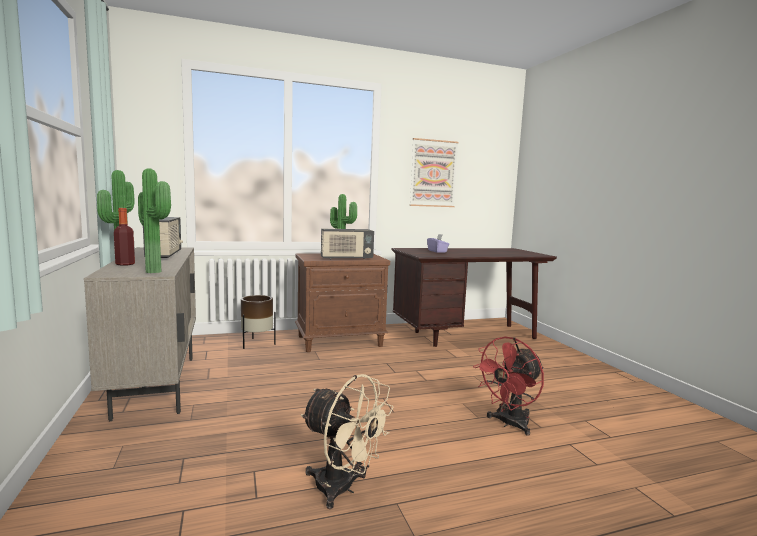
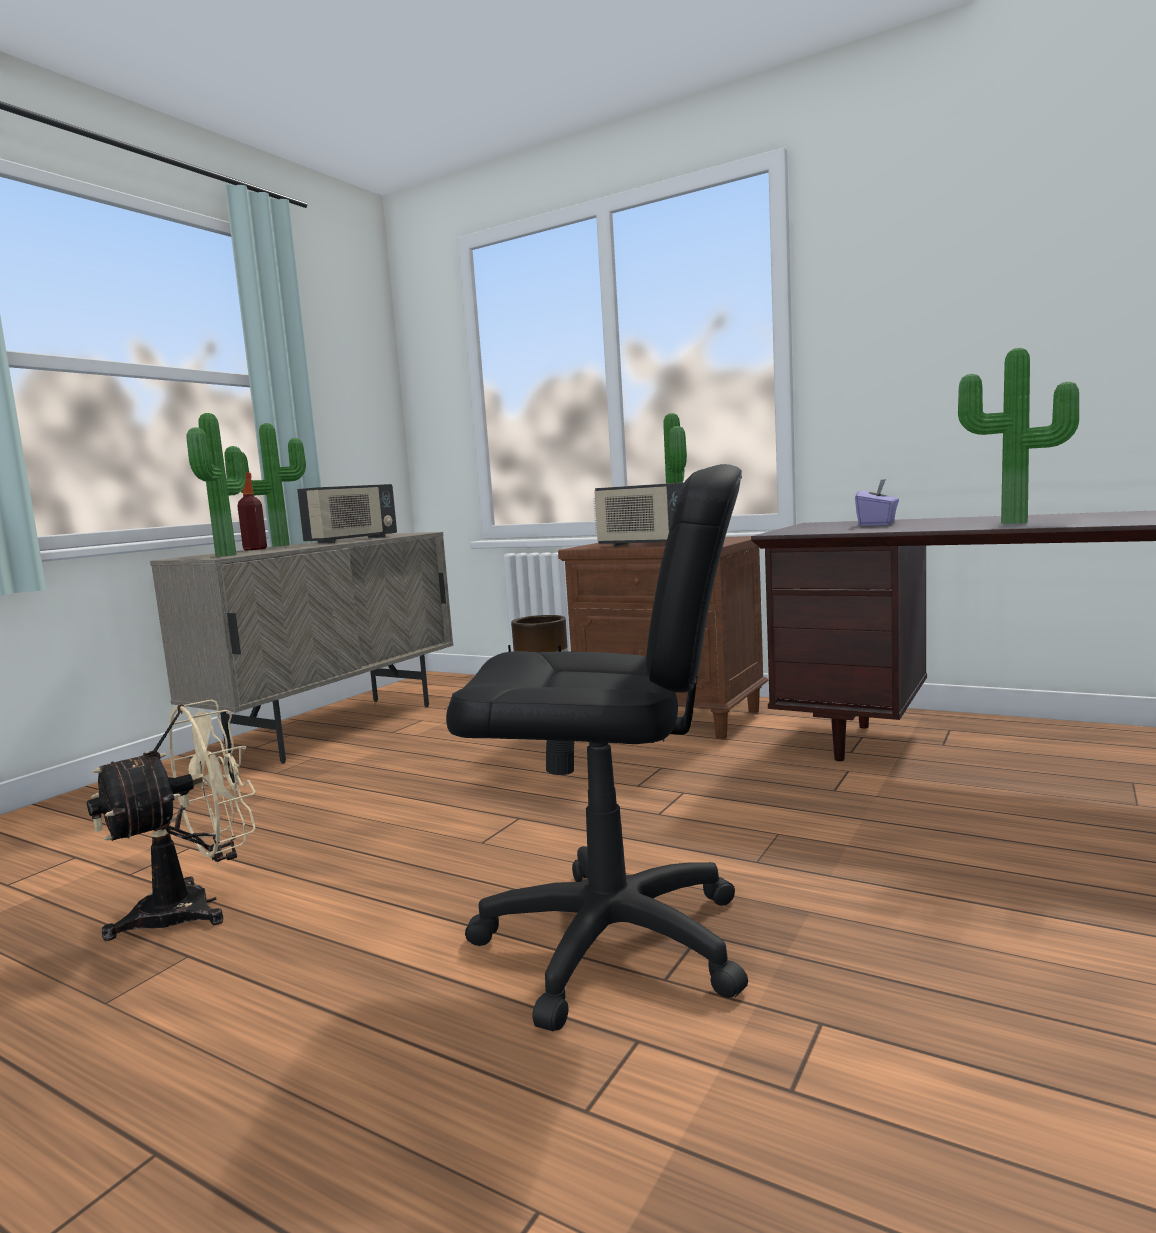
camera: 50 degrees right, 0 degrees up
(343, 489) = (194, 907): beige fan -> beige fan turned 120 degrees counterclockwise
(433, 173) = (940, 326): picture -> none
(488, 253) = (1015, 523): none -> potted plant
(509, 424) = (613, 942): red fan -> black office chair

